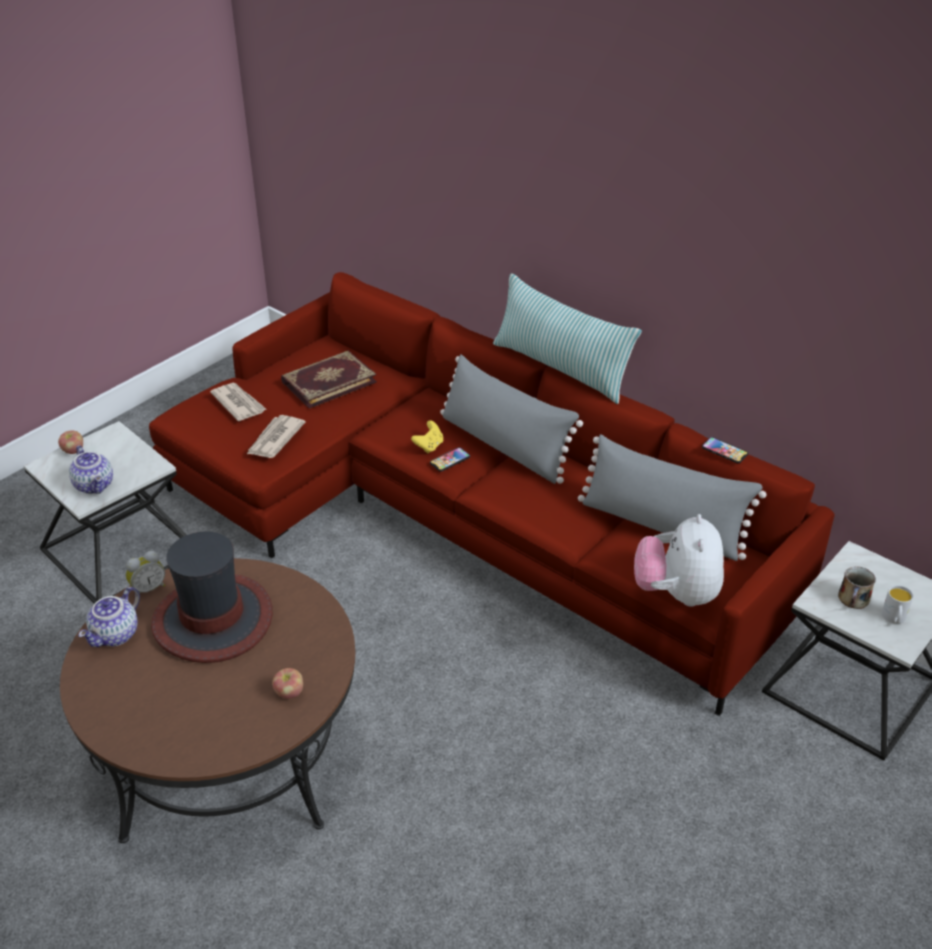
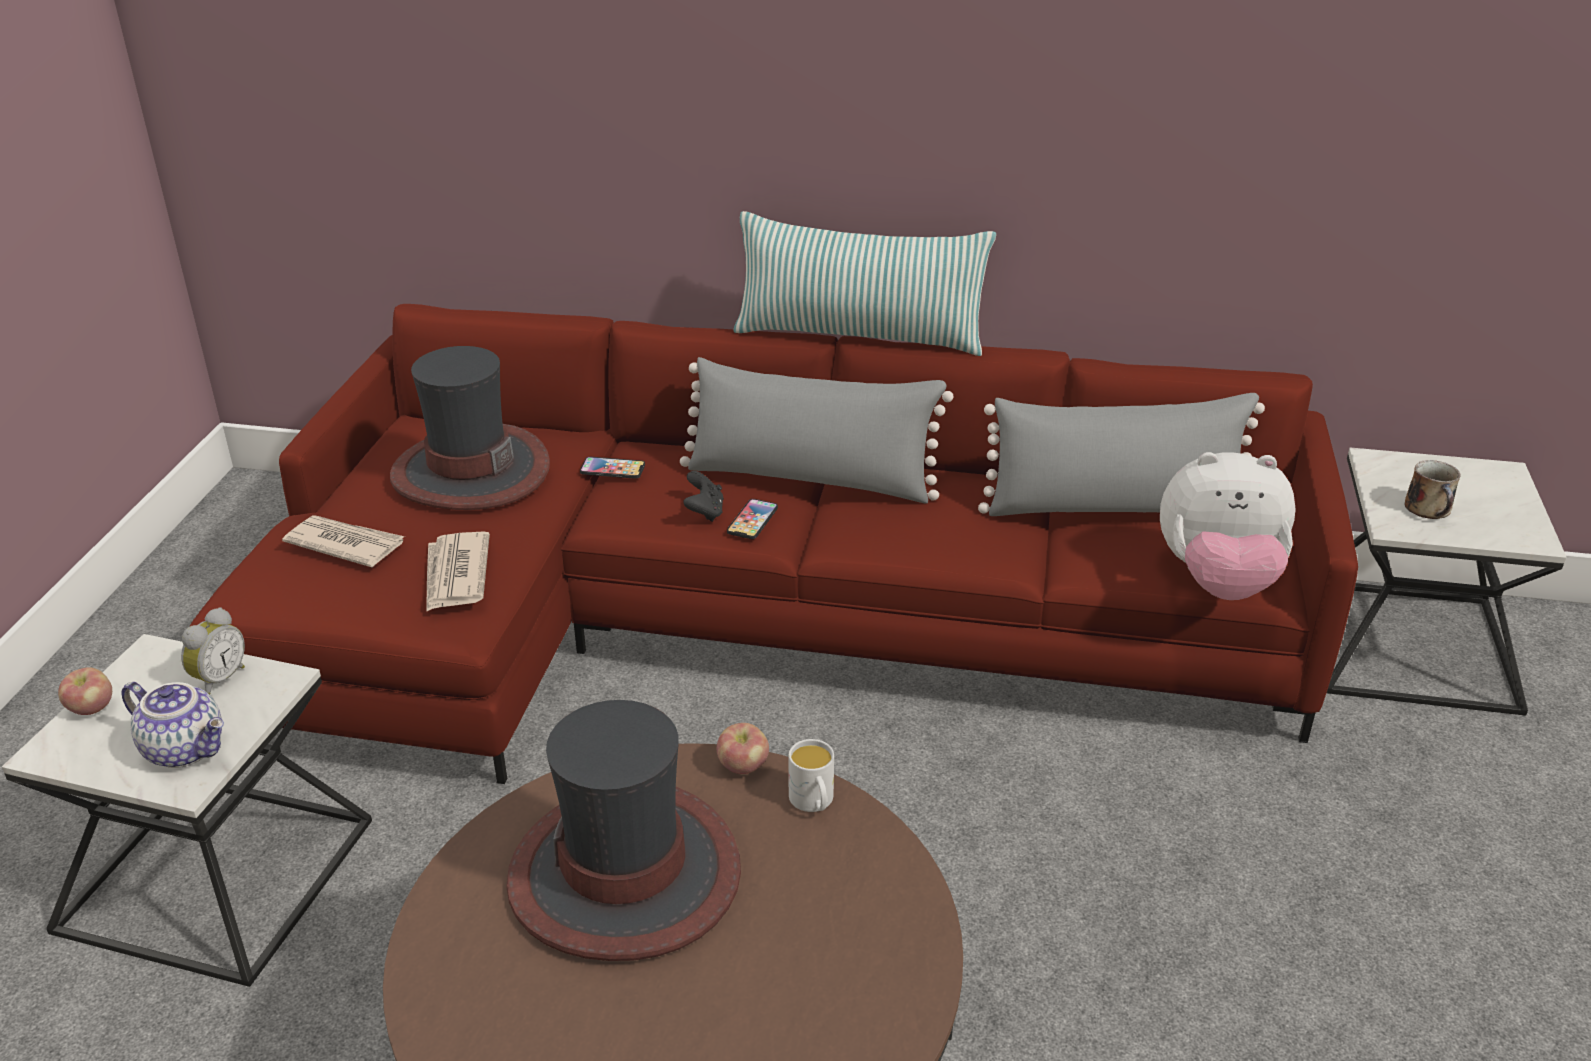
camera: 30 degrees left, 5 degrees down
(116, 635) = (467, 976): teapot -> none
(148, 588) = (457, 872): alarm clock -> alarm clock (218, 679)
(289, 693) = (868, 933): apple -> apple (743, 766)
(328, 381) = (470, 471): book -> hat
(429, 446) = (704, 512): yellow game controller -> black game controller
(676, 593) = (1218, 581): plush toy -> plush toy turned 60 degrees counterclockwise
(724, 451) = (1170, 370): phone -> phone (612, 469)
(894, 618) = (1492, 514): white mug -> white mug (813, 803)

